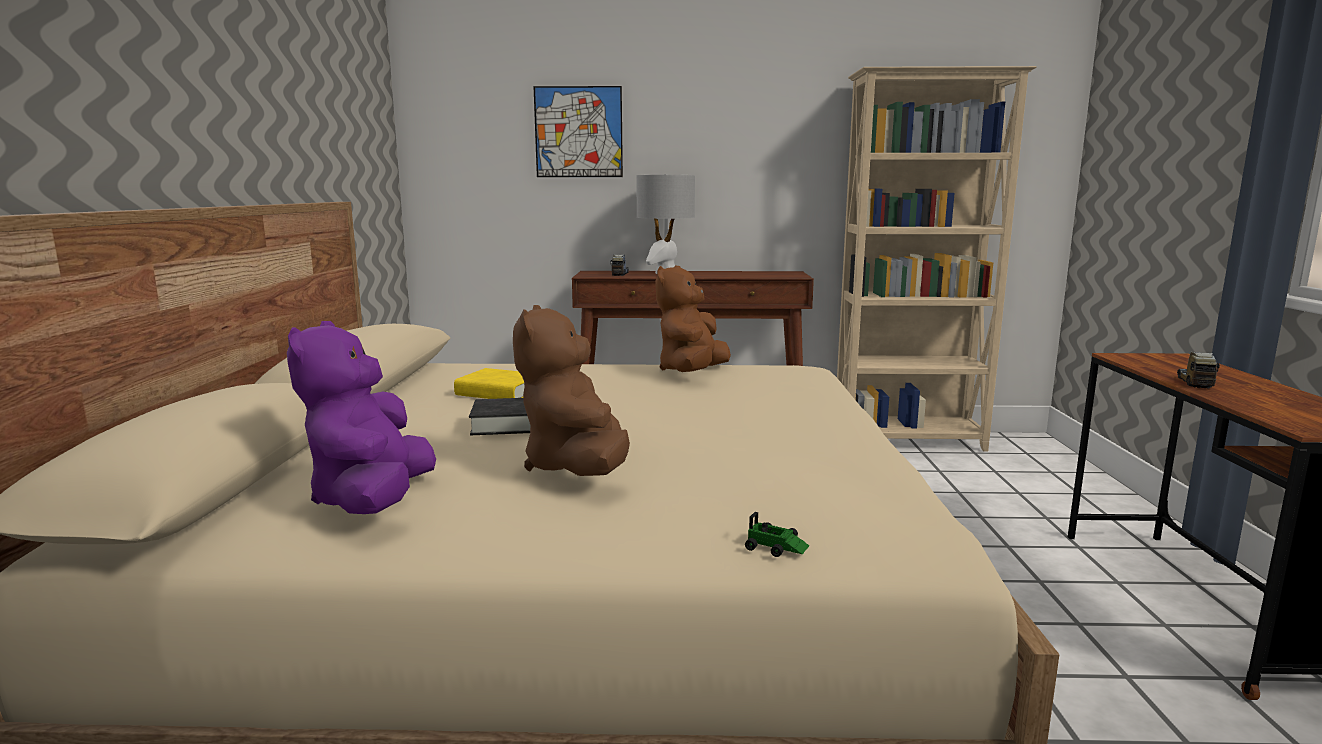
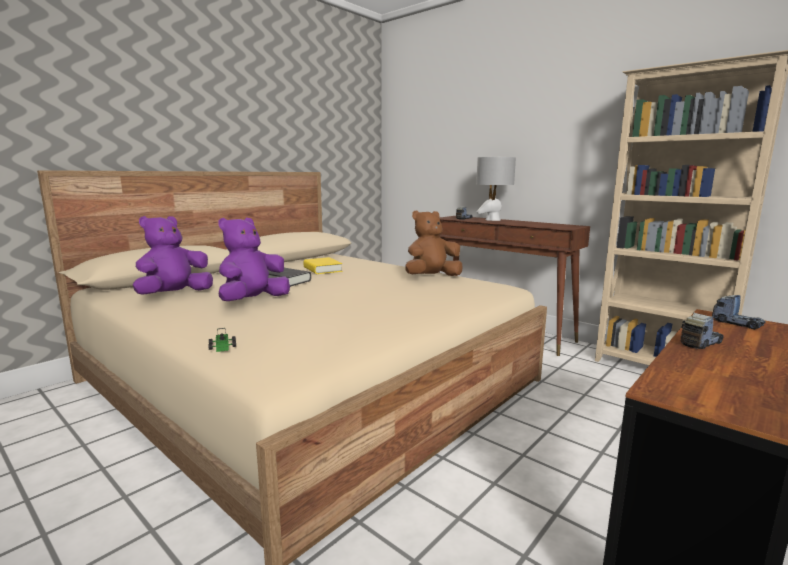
camera: 40 degrees right, 0 degrees up
(577, 468) = (253, 301): brown plush toy -> purple plush toy
(578, 132) = (461, 132): picture -> none
(1152, 360) = (737, 323): none -> toy truck

